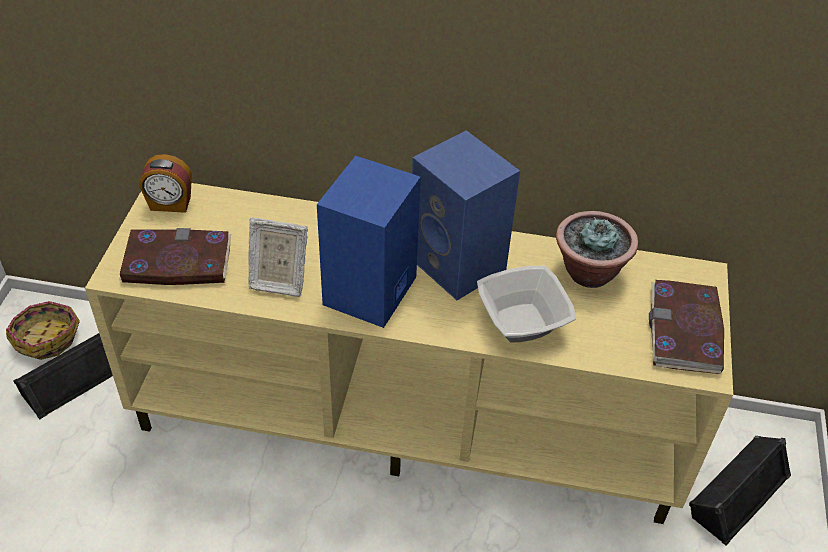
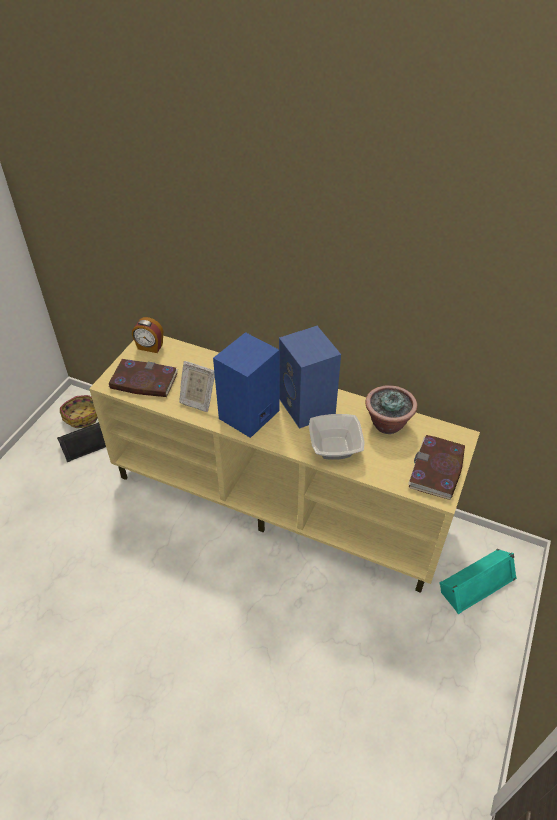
camera: 15 degrees right, 0 degrees up
(737, 492) = (476, 582): black speaker -> turquoise speaker

